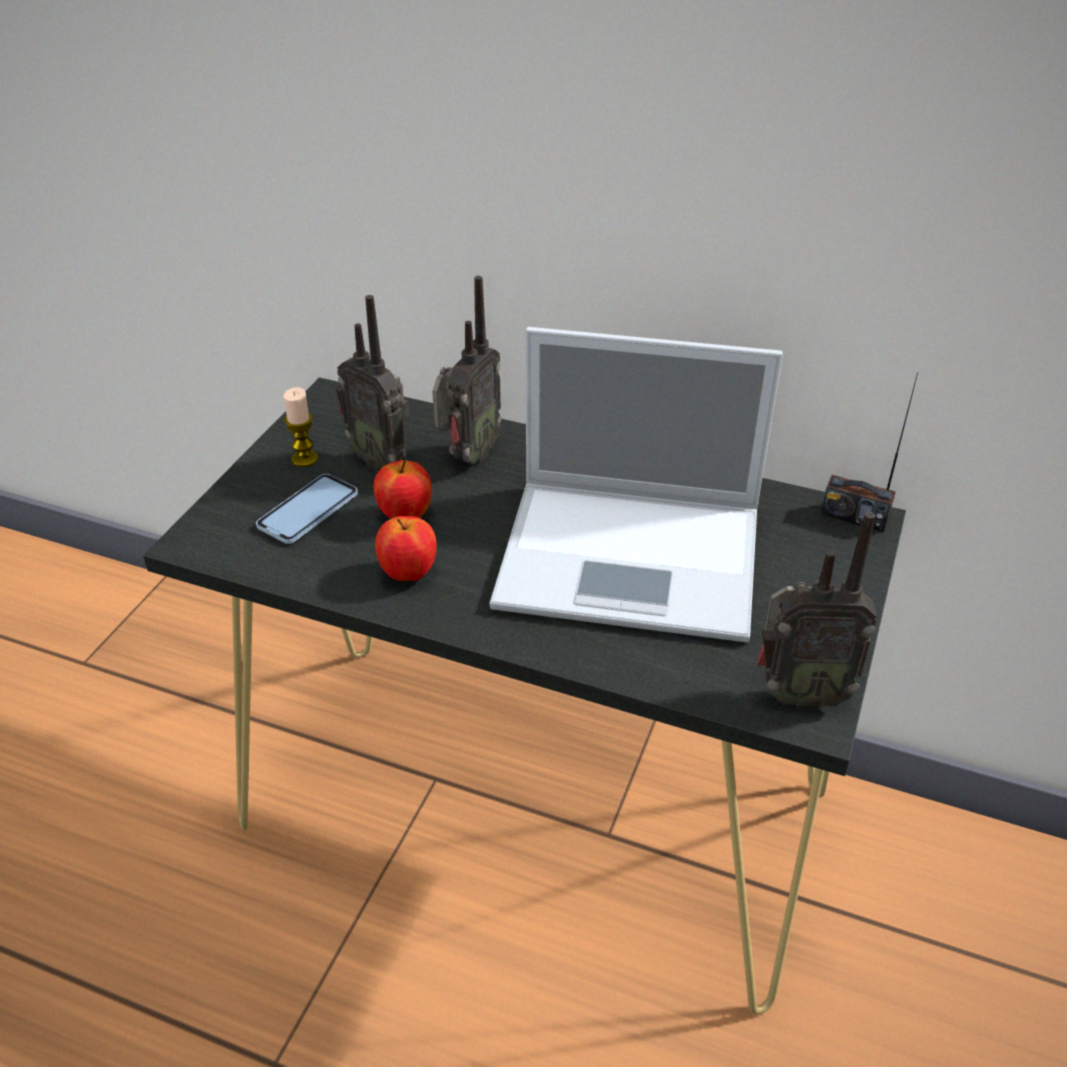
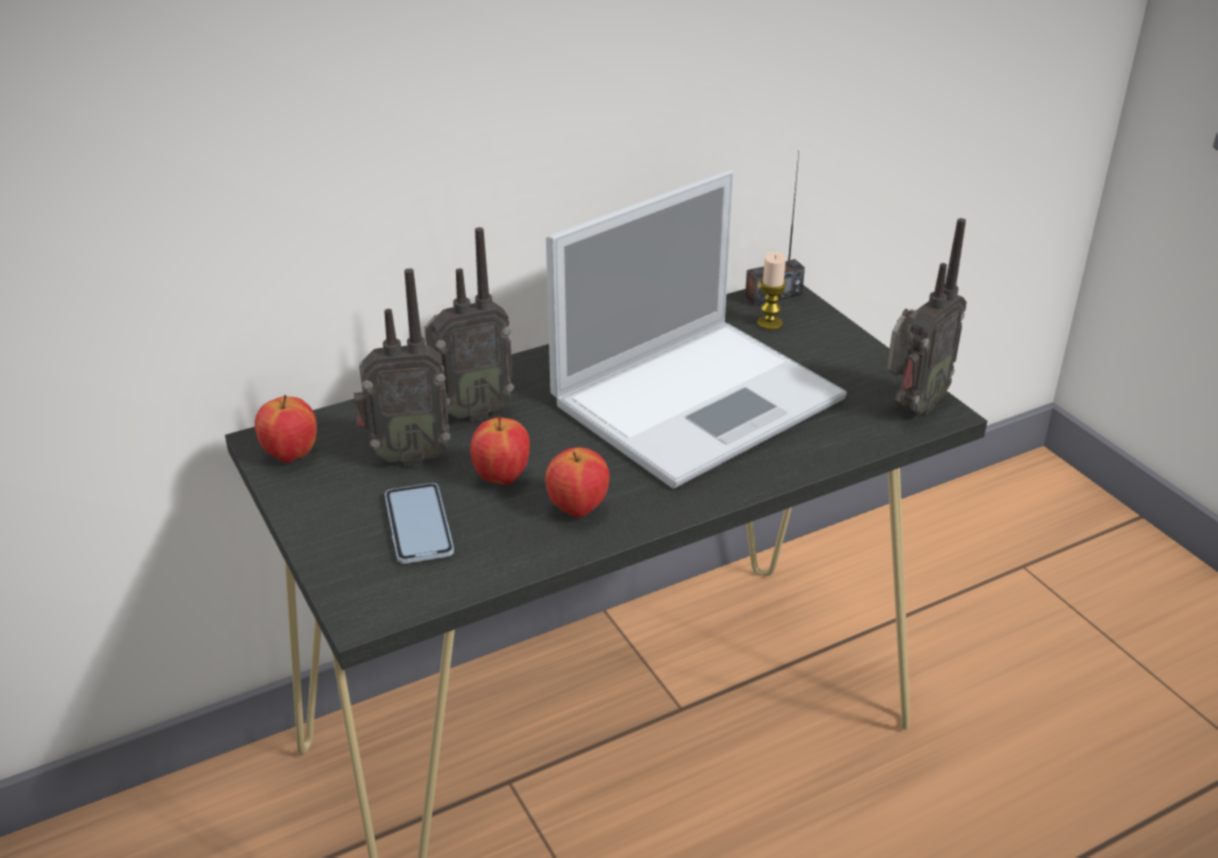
camera: 50 degrees left, 5 degrees down
(304, 459) = (340, 495): candle -> candle (769, 323)
(325, 414) = (291, 455): none -> apple
(467, 456) = (470, 412): radio -> radio turned 90 degrees clockwise

